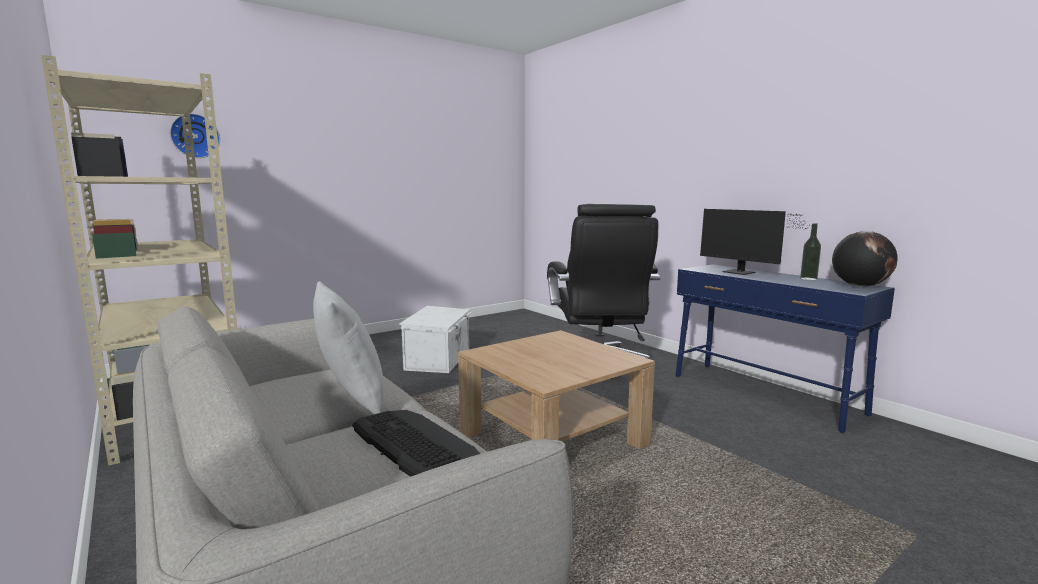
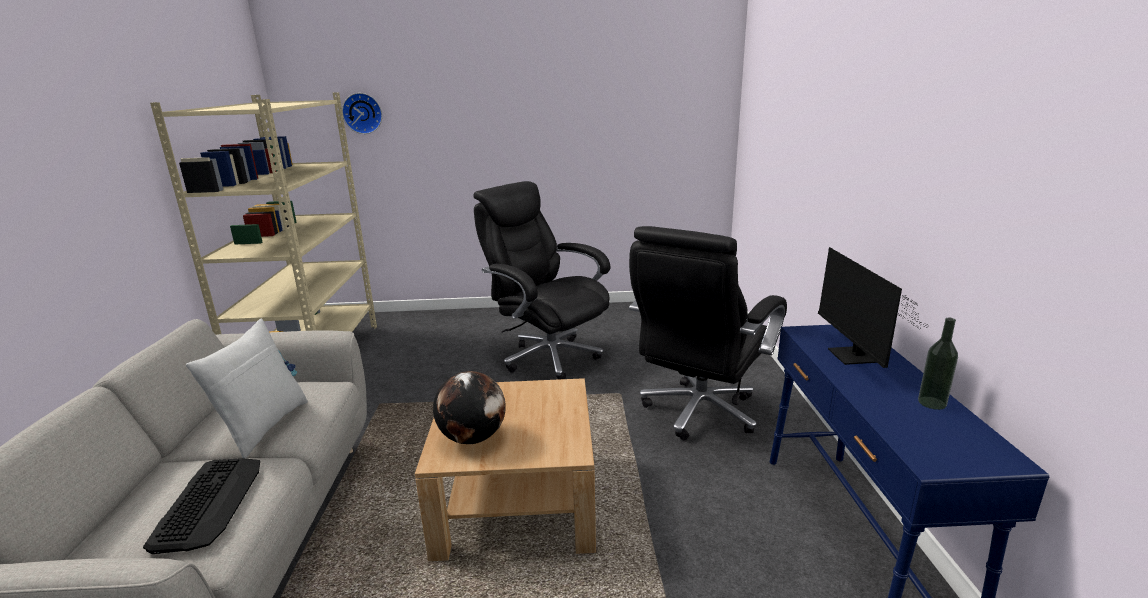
camera: 35 degrees right, 10 degrees up
(439, 359) = (547, 356): white storage box -> black office chair
(859, 286) = (981, 450): globe -> globe (473, 437)

